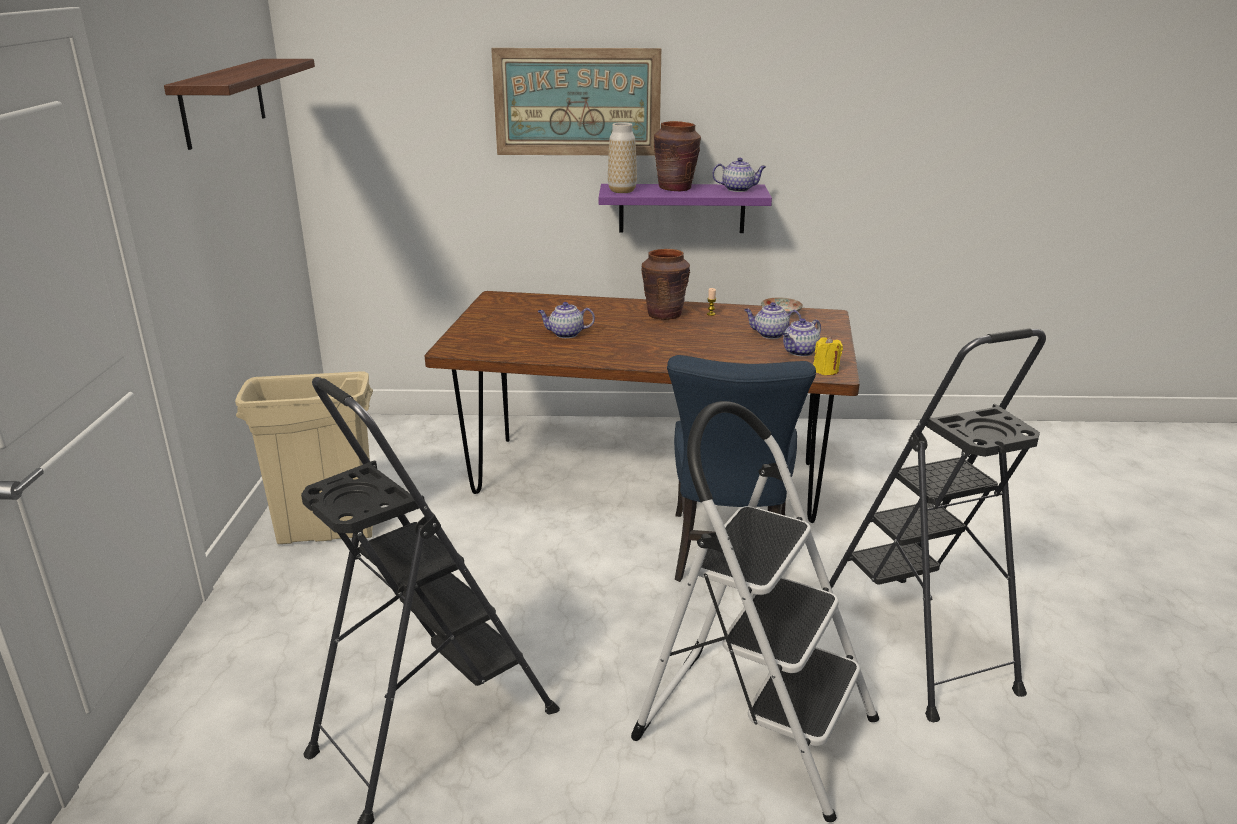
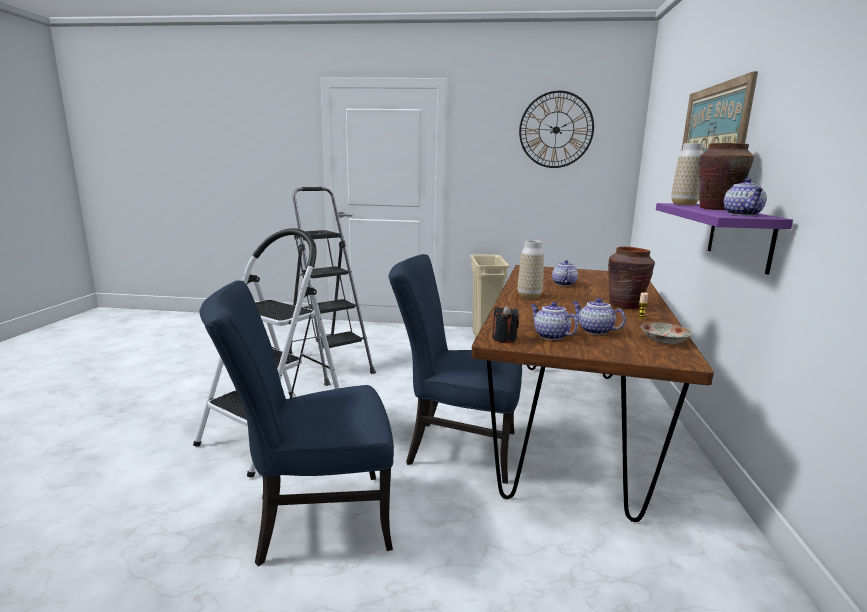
camera: 95 degrees right, 10 degrees down
(223, 101) = (556, 130): shelf -> wall clock
(644, 355) = (529, 296): none -> vase
(770, 334) = (594, 331): teapot -> teapot turned 60 degrees counterclockwise
(826, 370) = (504, 339): yellow candle -> black candle
(916, 643) = (312, 519): step ladder -> blue chair

